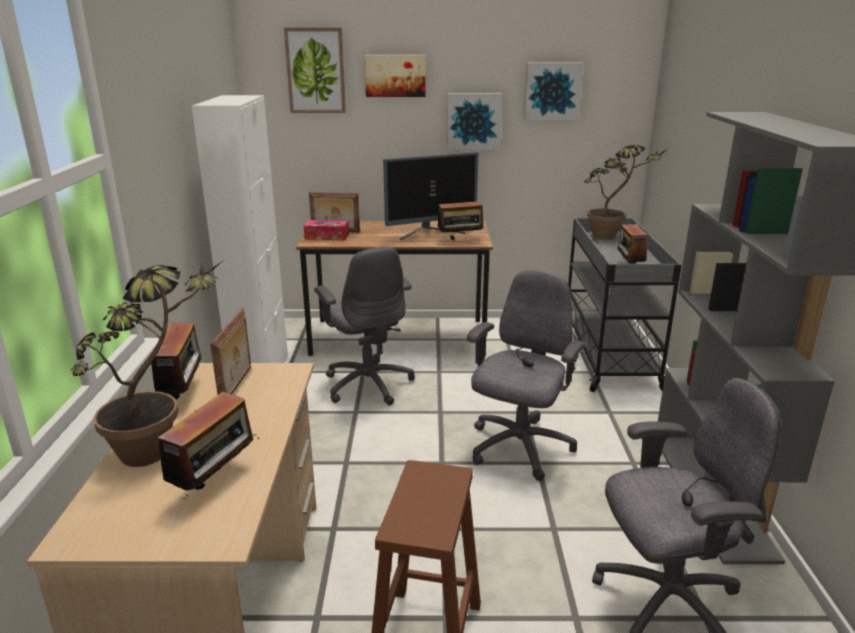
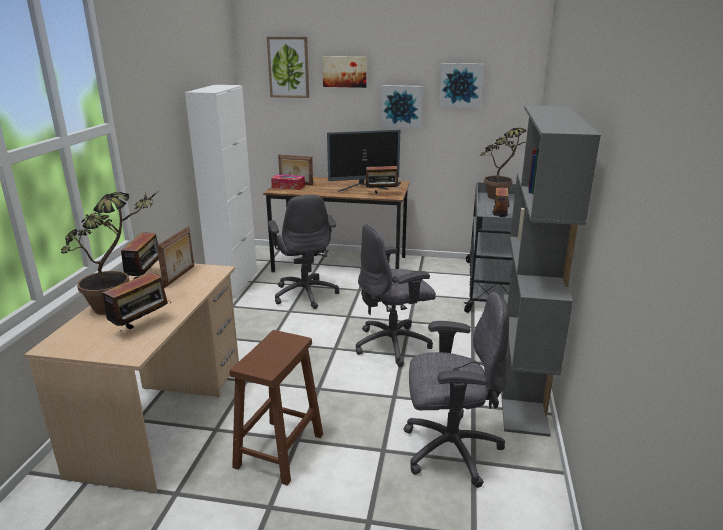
camera: 10 degrees right, 0 degrees up
(519, 448) = (393, 345): grey office chair -> grey office chair turned 150 degrees counterclockwise

